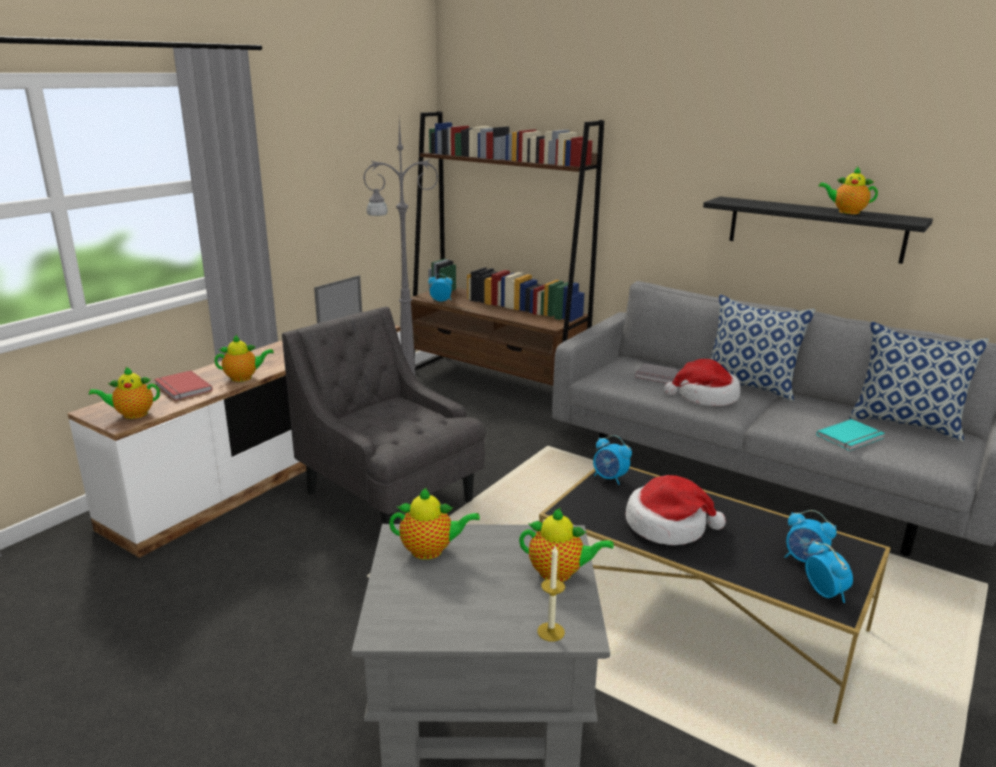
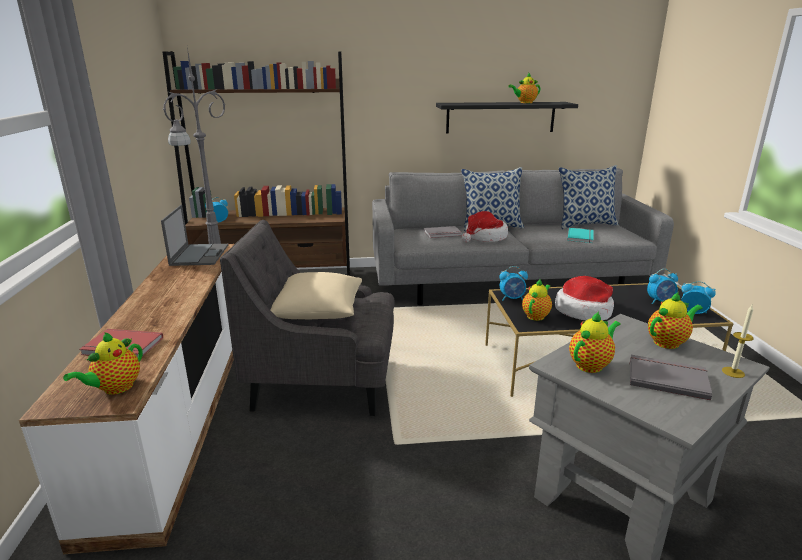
camera: 40 degrees left, 0 degrees up
(244, 378) = (173, 318): teapot -> teapot (536, 315)
(382, 415) = (317, 312): none -> beige pillow
(469, 598) = (667, 378): none -> grey book

